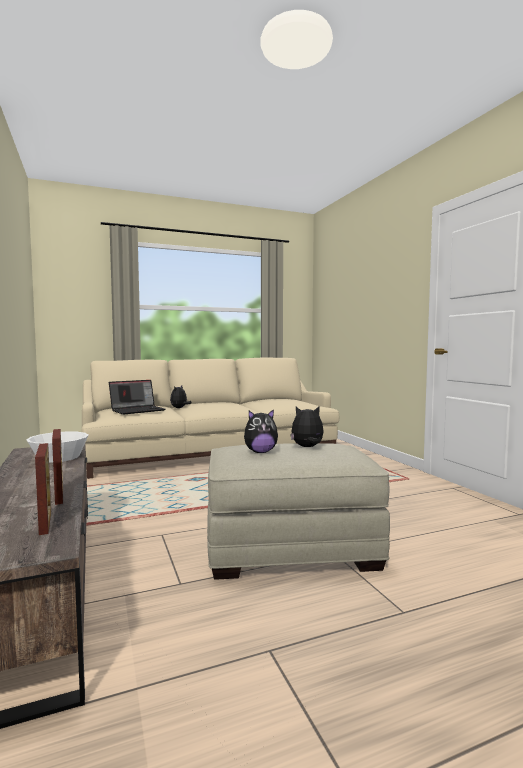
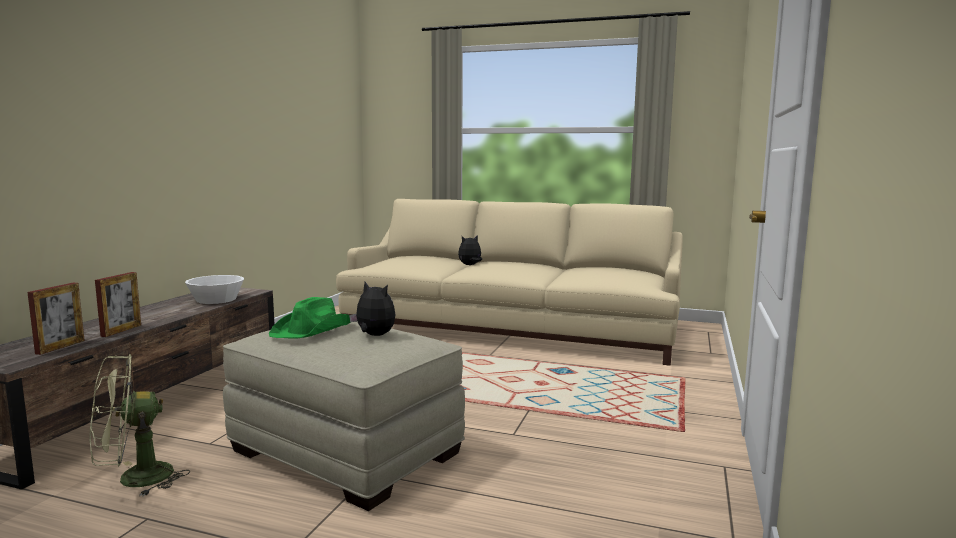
camera: 40 degrees right, 5 degrees up
(138, 410) = (408, 262): laptop -> none
(185, 635) = (133, 480): none -> green fan
(260, 452) = (315, 329): plush toy -> green hat

